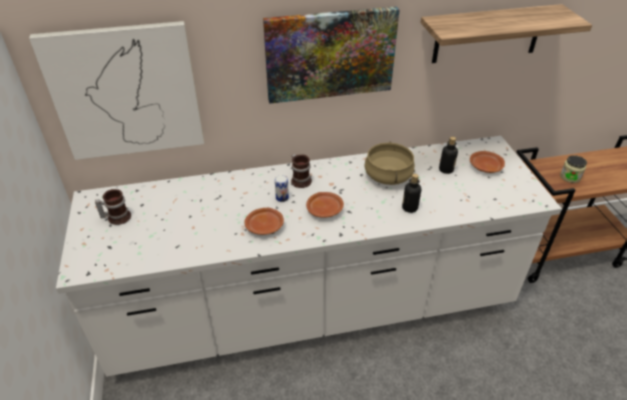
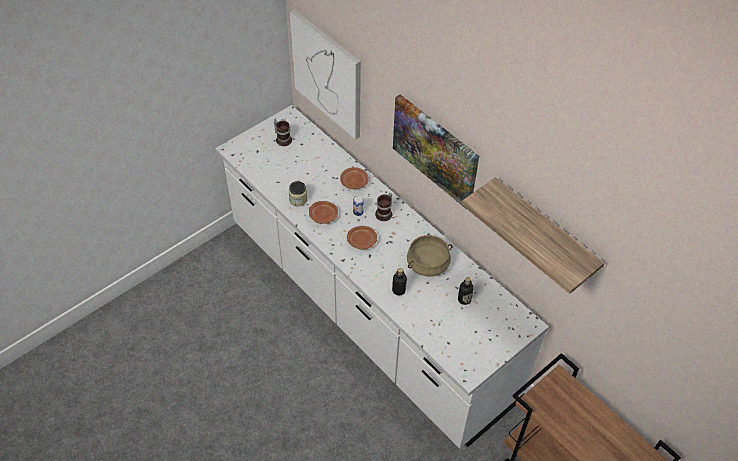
camera: 60 degrees right, 10 degrees up
(485, 167) = (488, 325): brown plate -> brown plate (354, 181)
(570, 177) = (564, 411): jar -> jar (298, 199)

